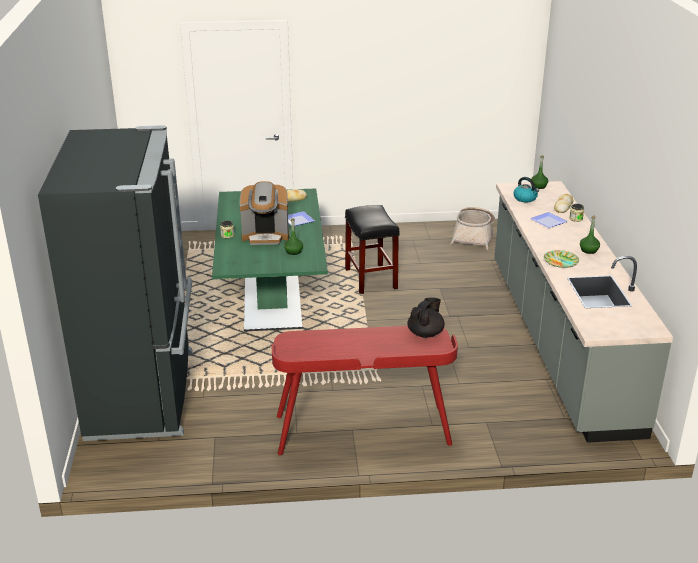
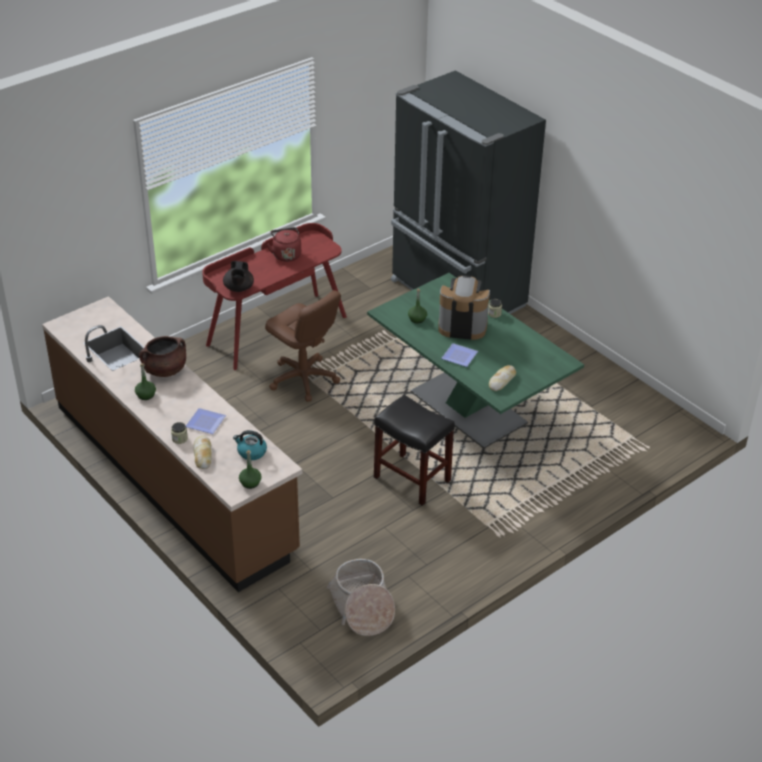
camera: 145 degrees right, 10 degrees up
(265, 236) = (462, 326): coffee machine -> coffee machine turned 45 degrees clockwise
(340, 350) = (286, 254): none -> red kettle
(382, 373) = (303, 379): none -> brown office chair
(558, 341) = (174, 477): grey counter -> brown counter
(561, 261) = (165, 370): plate -> brown cooking pot

